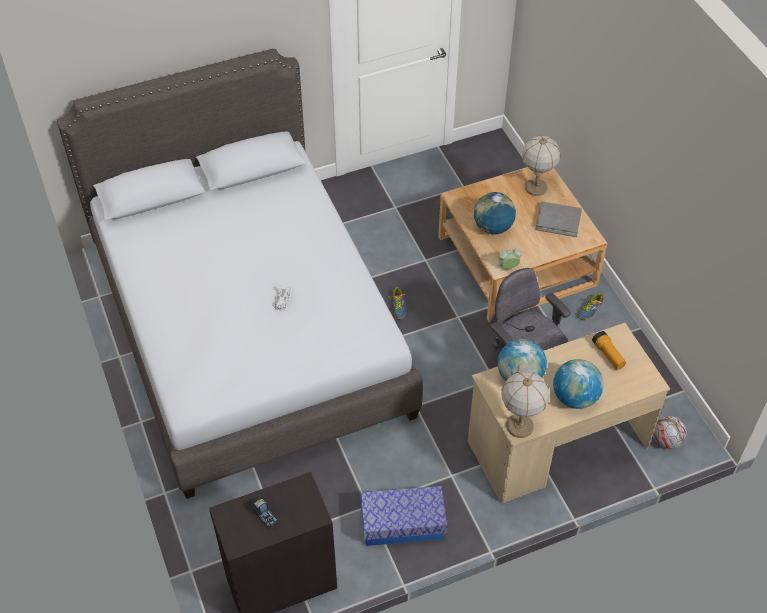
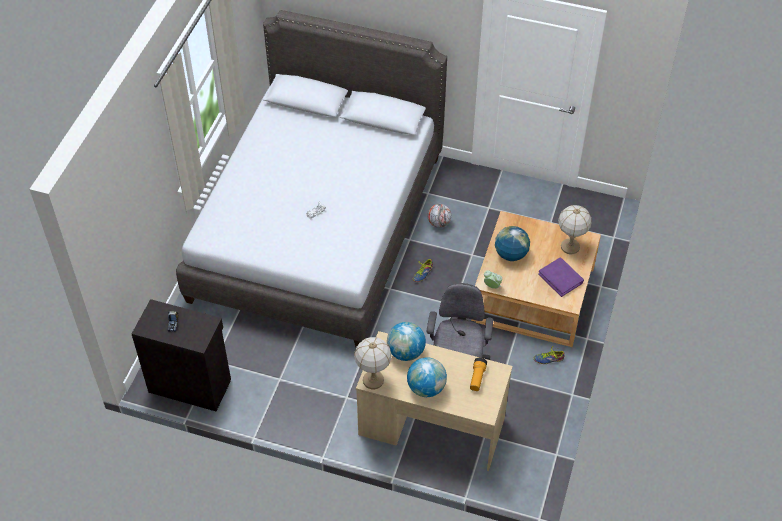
camera: 40 degrees right, 0 degrees up
(402, 523) = (289, 403): storage box -> none
(558, 220) = (561, 278): grey book -> purple book
(666, 441) = (506, 476): football -> football (439, 223)

